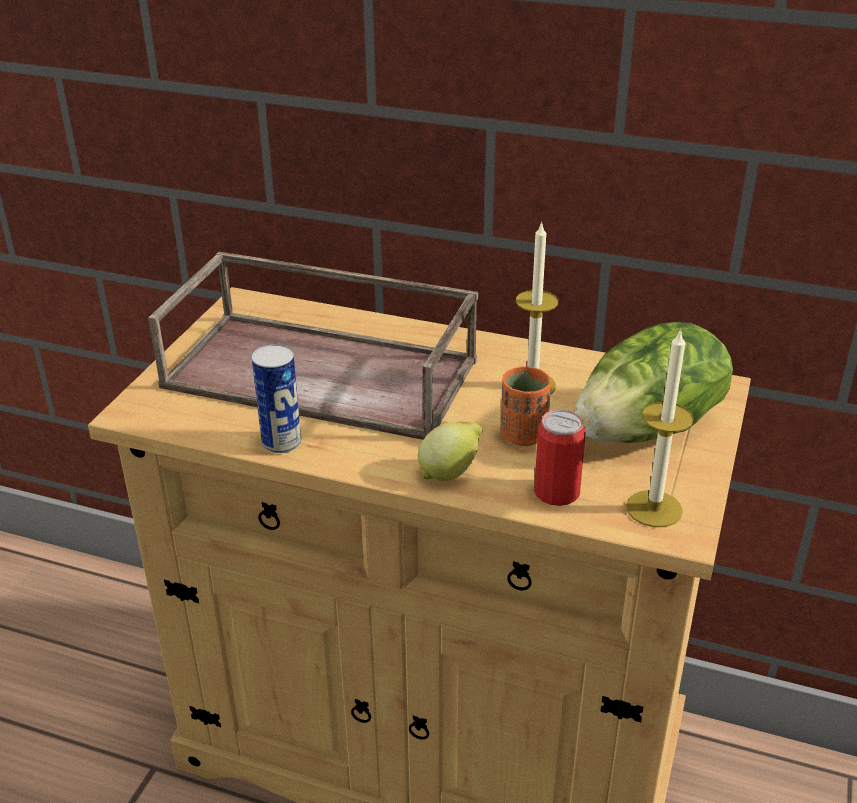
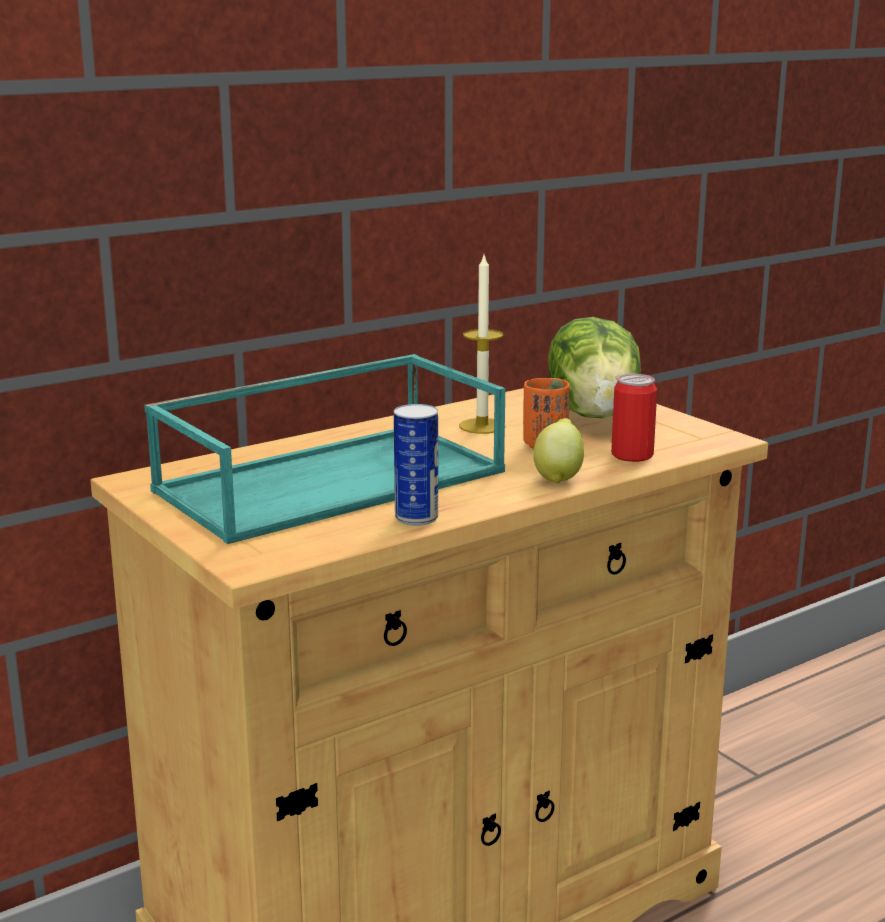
camera: 55 degrees left, 15 degrees down
(325, 372) = (332, 479): brown tray -> turquoise tray
(654, 509) = (690, 437): candle -> none

